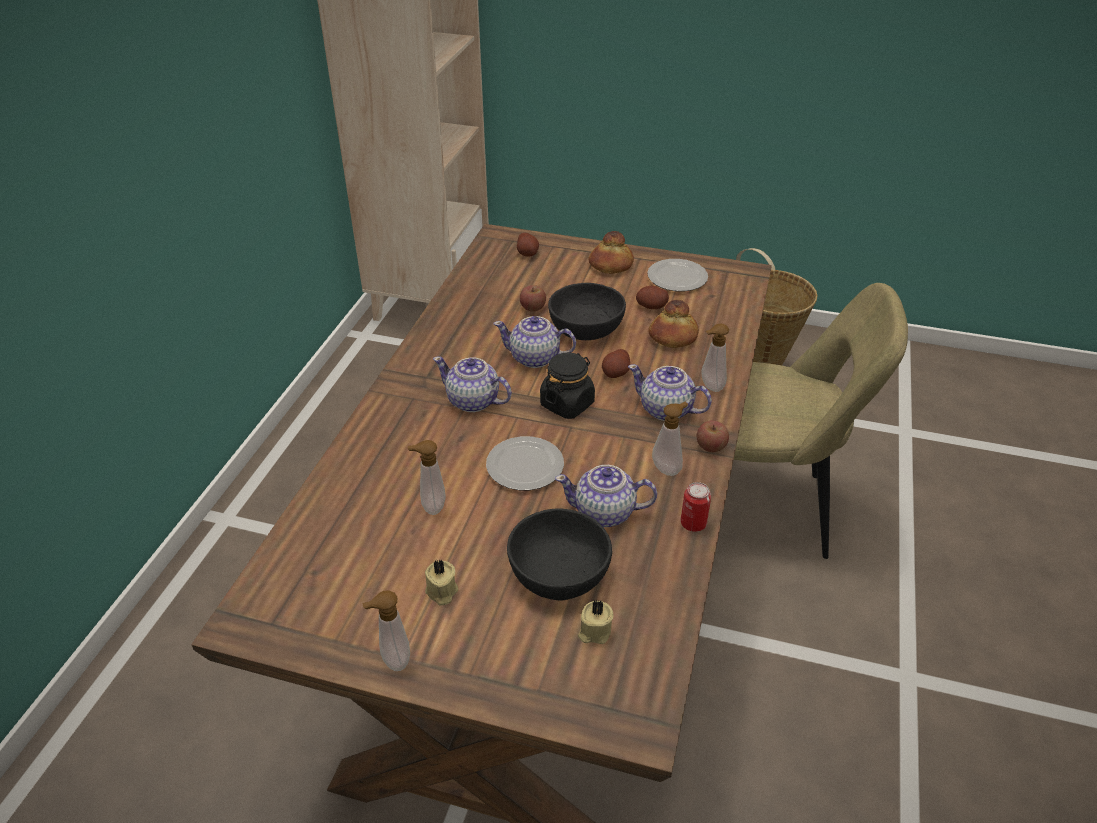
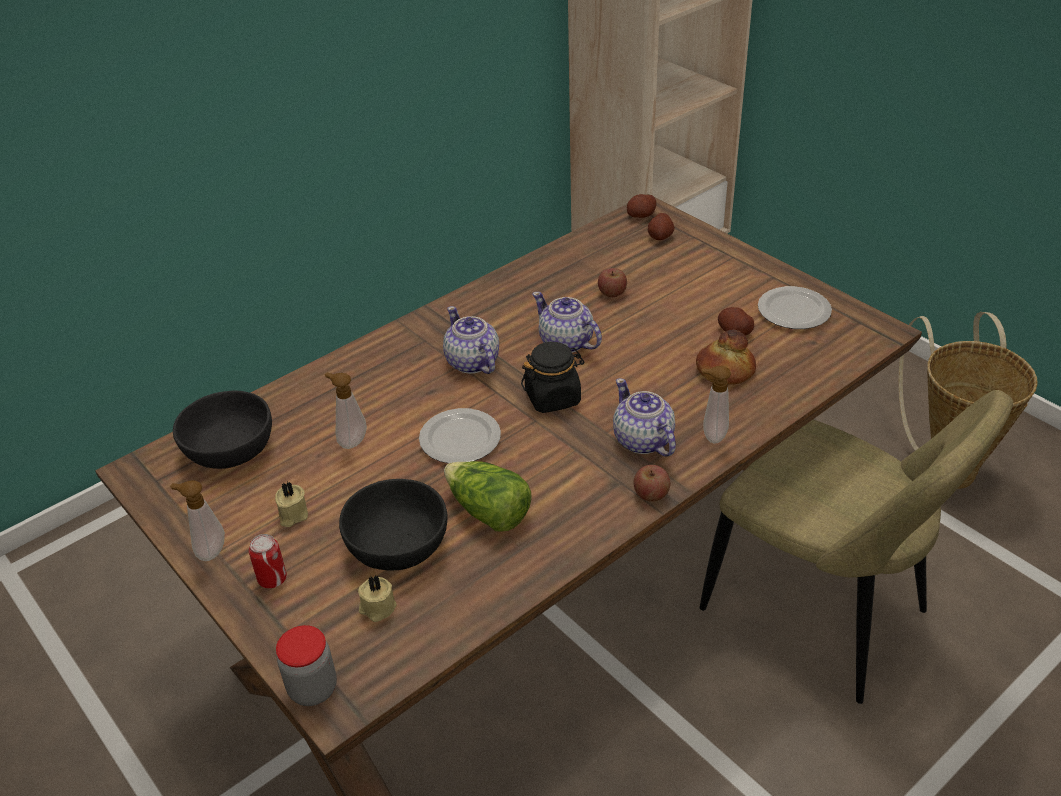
camera: 35 degrees right, 0 degrees up
(585, 328) = (644, 330): black bowl -> black bowl (229, 448)
(605, 513) = (488, 511): teapot -> lettuce
(608, 725) = (313, 689): none -> jar
(610, 265) = (734, 275): bread -> none
(616, 373) = (629, 386): potato -> potato (641, 215)
(668, 468) = (587, 496): soap dispenser -> none
(693, 523) = (558, 558): can -> can (272, 579)

